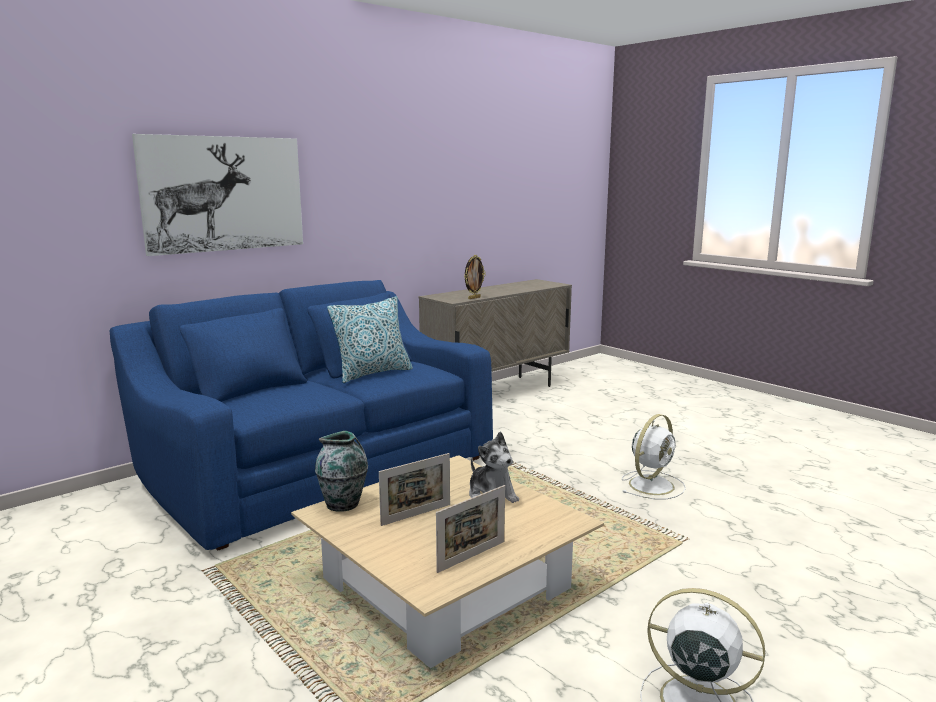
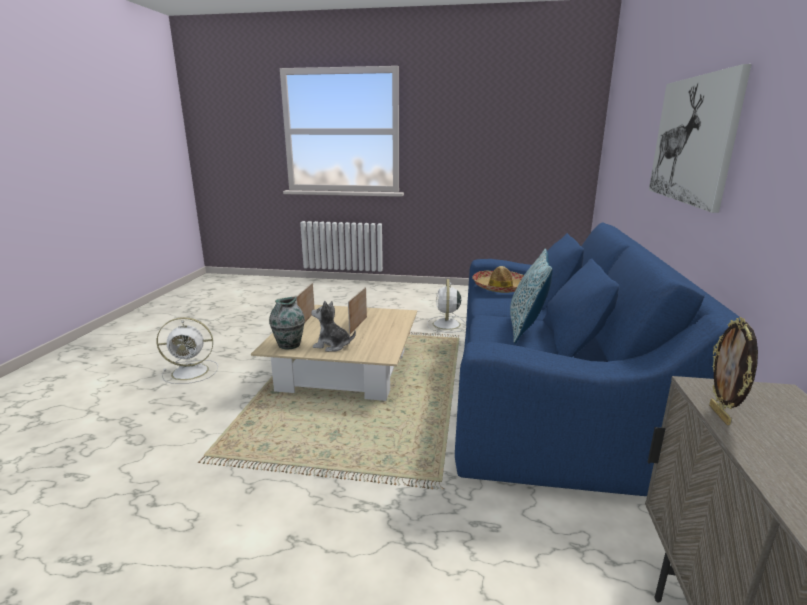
camera: 140 degrees right, 5 degrees up
(269, 402) = (500, 287): none -> hat
(343, 504) = (401, 318): vase -> vase (289, 345)
(652, 484) = (249, 530): white fan -> white fan (446, 325)

